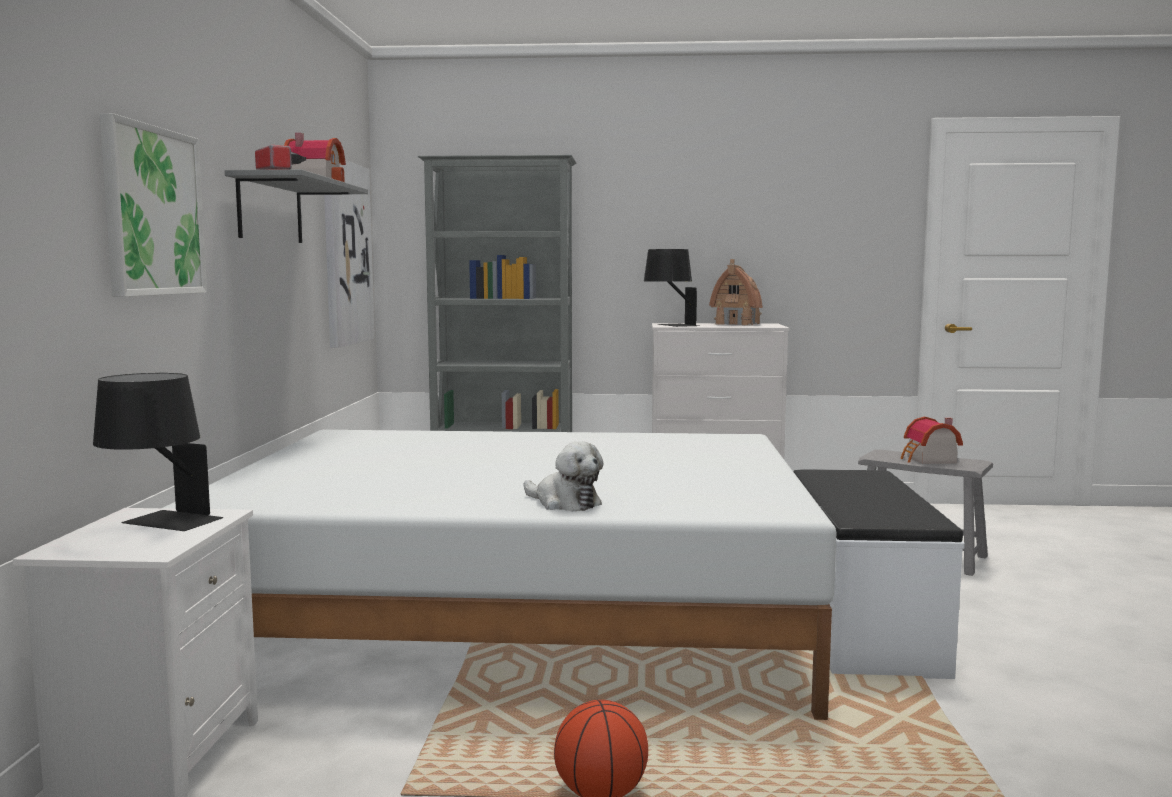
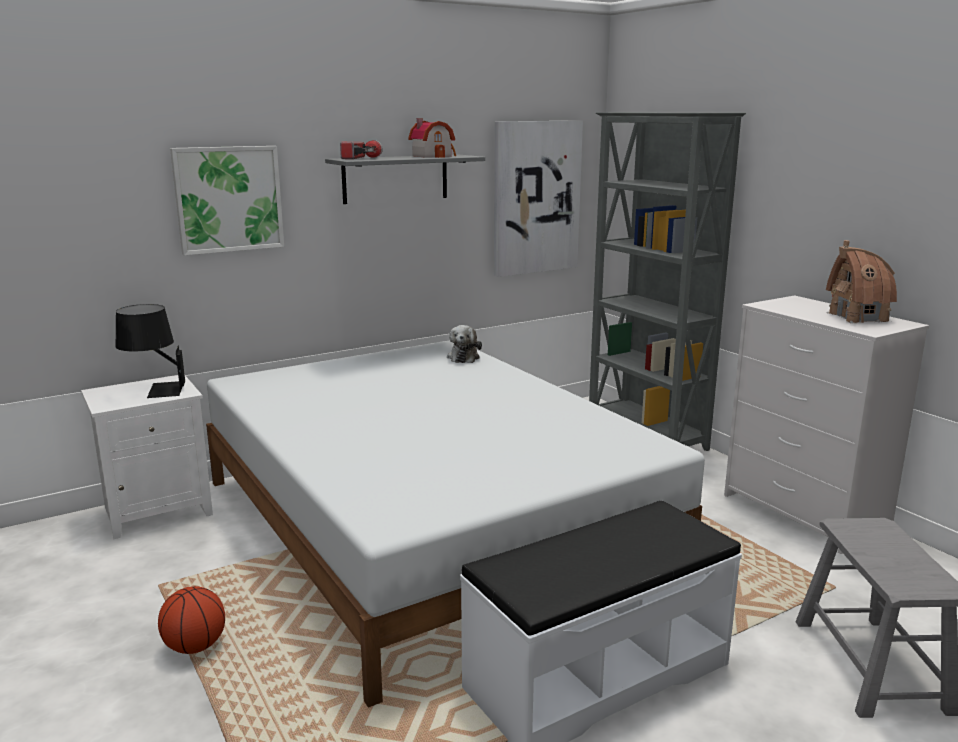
camera: 55 degrees right, 10 degrees up
(564, 503) = (327, 453): plush toy -> plush toy (463, 357)
(670, 325) = (775, 304): black table lamp -> none
(929, 460) = (890, 557): toy house -> none

